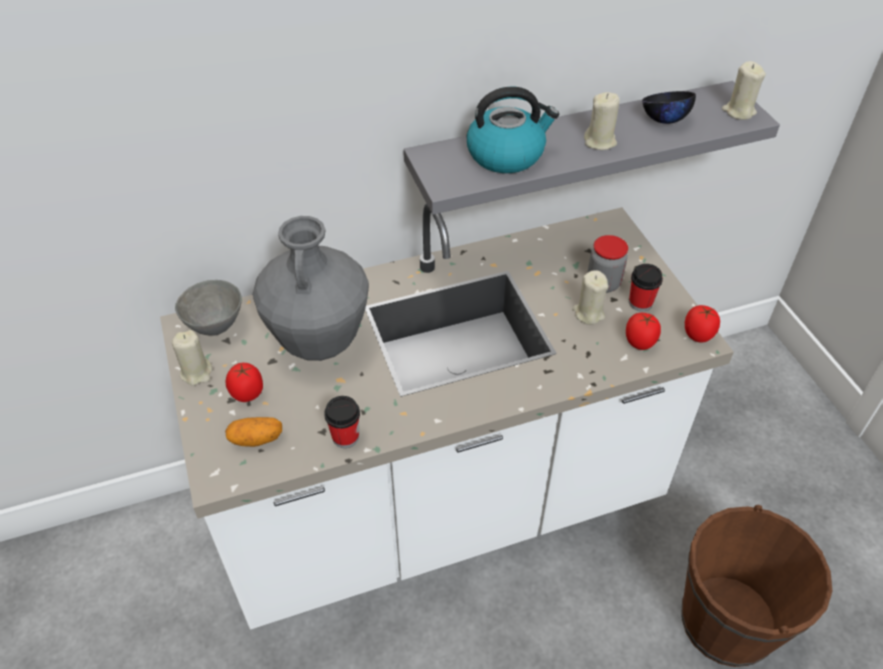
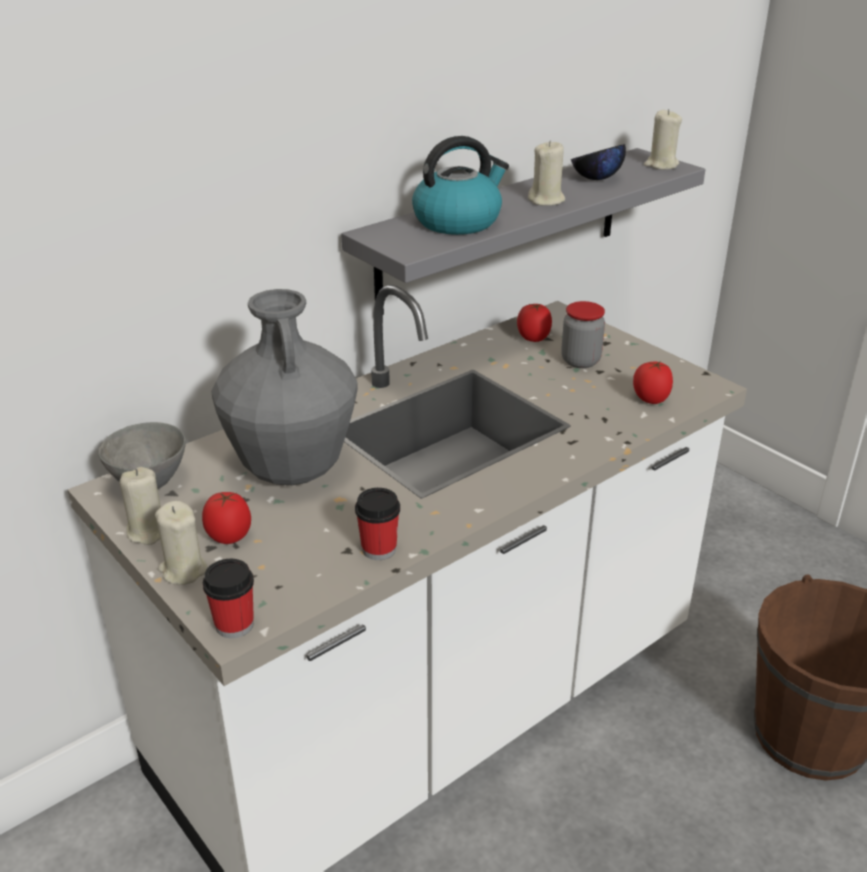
camera: 20 degrees left, 15 degrees down
(256, 439) = (266, 577): potato -> none
(588, 313) = (582, 387): beige candle -> beige candle (183, 570)
(640, 303) = (629, 369): cup -> cup (234, 625)
(697, 335) = (703, 382): tomato -> tomato (533, 338)

